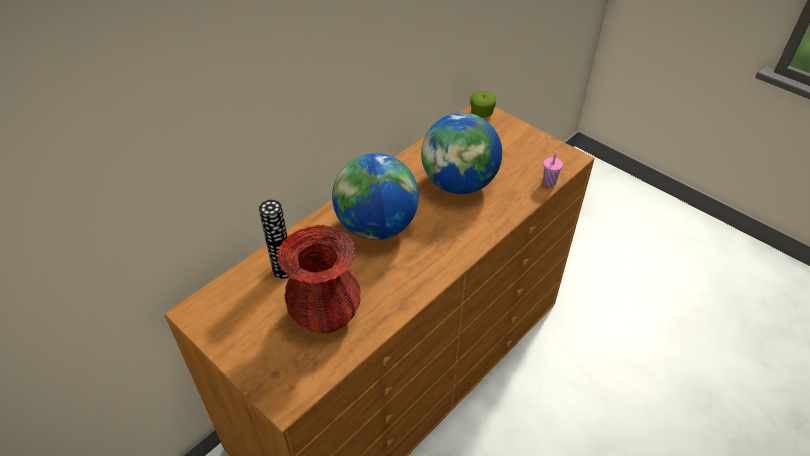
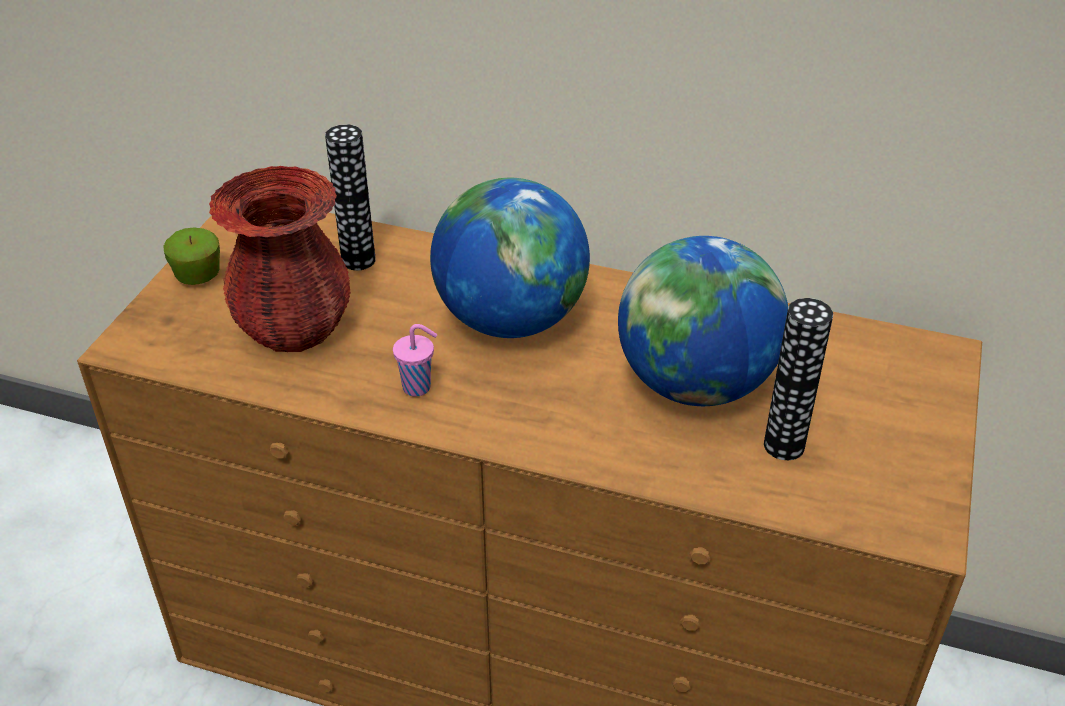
camera: 65 degrees right, 5 degrees down
(481, 113) = (934, 356): apple -> apple (198, 275)
(509, 173) = (784, 445): none -> vase
(549, 182) = (810, 513): pink cup -> pink cup (418, 387)

